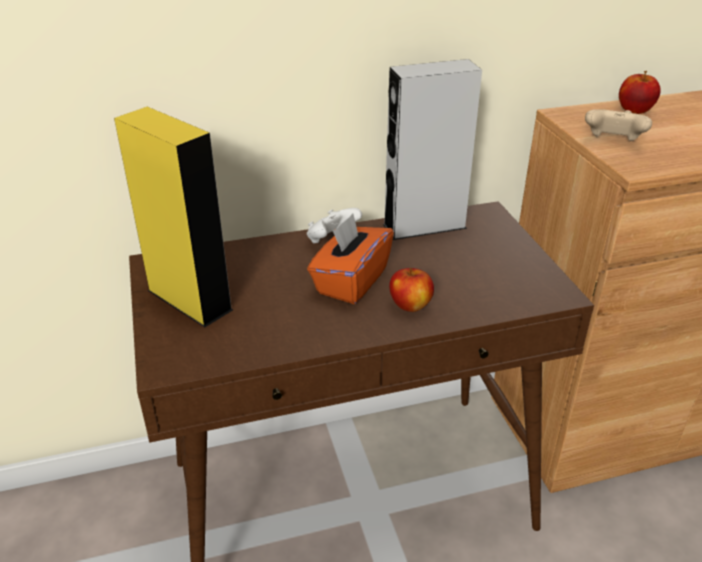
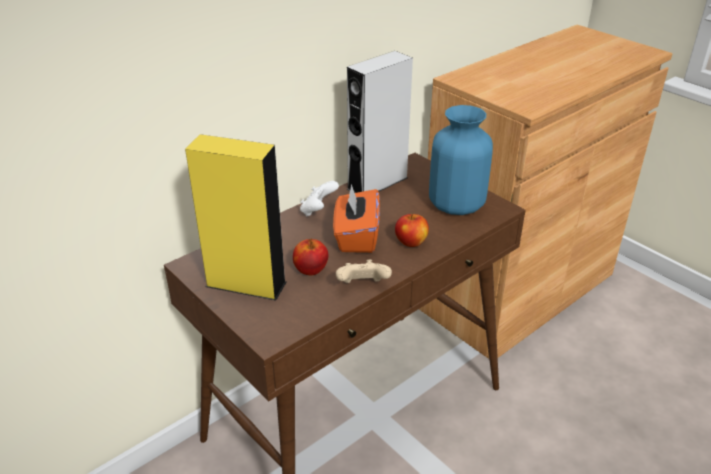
camera: 25 degrees left, 0 degrees up
(503, 275) = (456, 204): none -> blue vase
(612, 142) = (500, 93): beige game controller -> beige game controller (362, 286)
(634, 111) = (496, 67): apple -> apple (310, 270)

